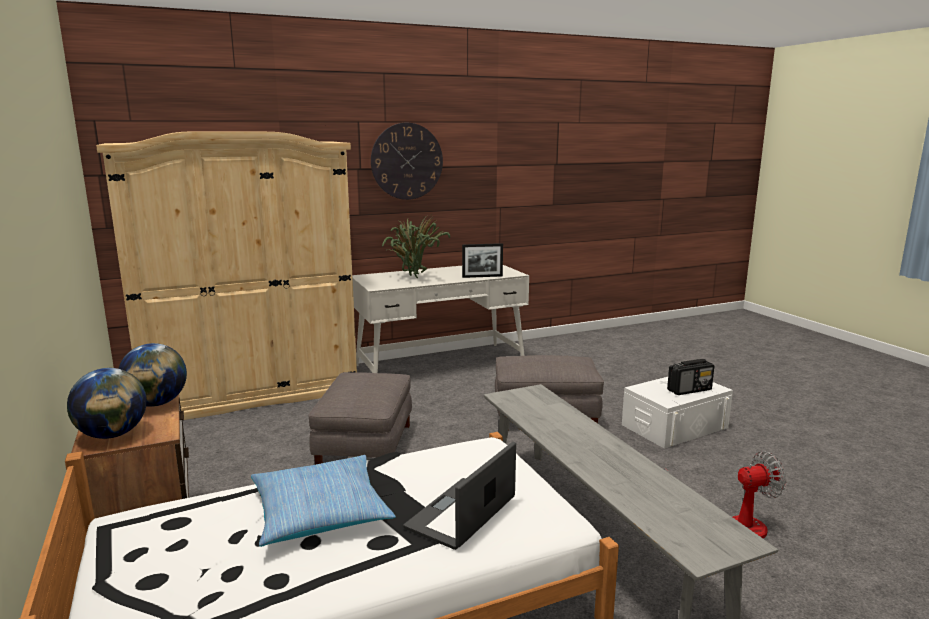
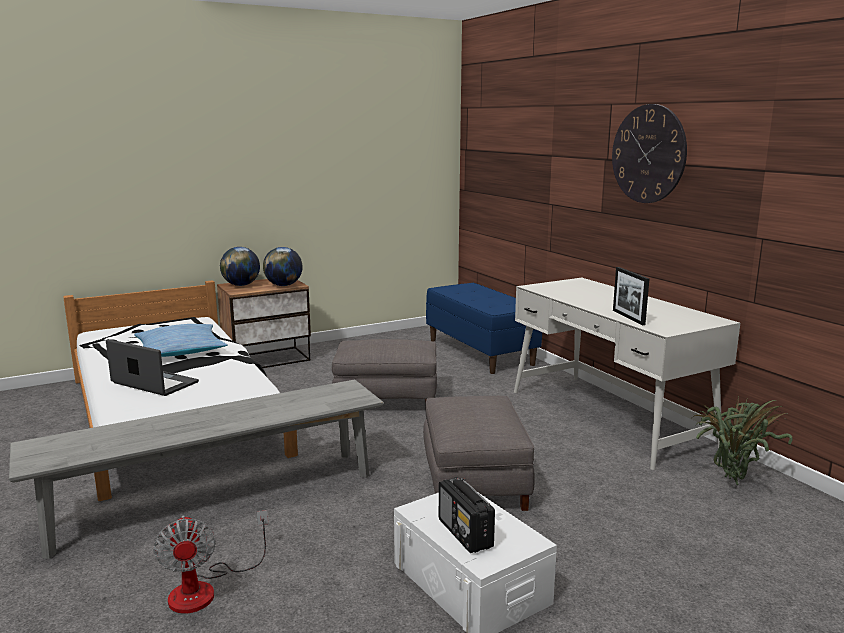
camera: 85 degrees right, 0 degrees up
(253, 393) = (481, 352): beige wardrobe -> blue bench
(414, 278) = (586, 295): potted plant -> potted plant (730, 483)

